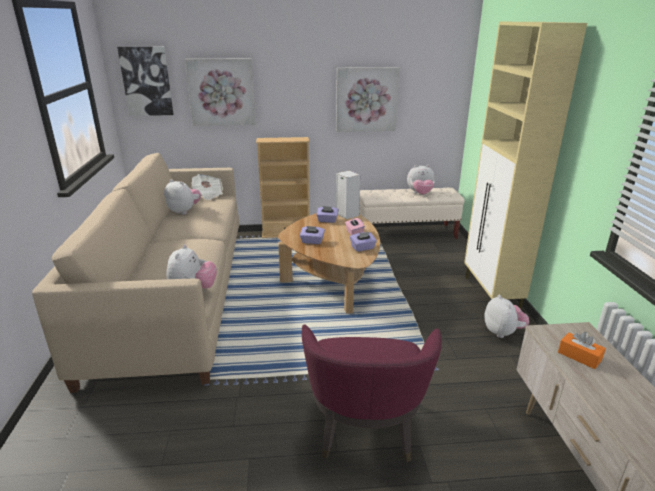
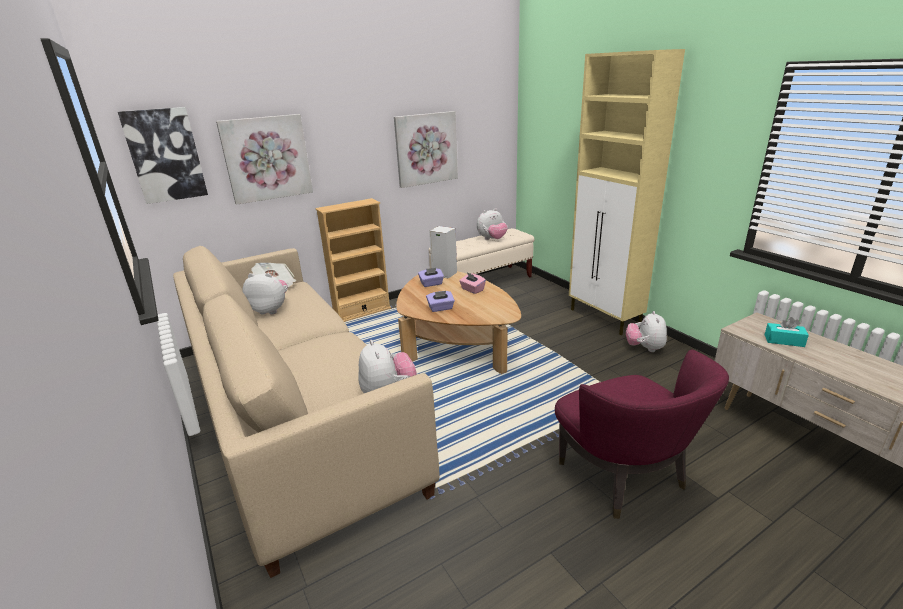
camera: 25 degrees left, 0 degrees up
(363, 248) = (497, 302): purple tissue box -> none
(503, 332) = (644, 348): plush toy -> plush toy turned 135 degrees counterclockwise
(579, 356) = (784, 340): orange tissue box -> turquoise tissue box

